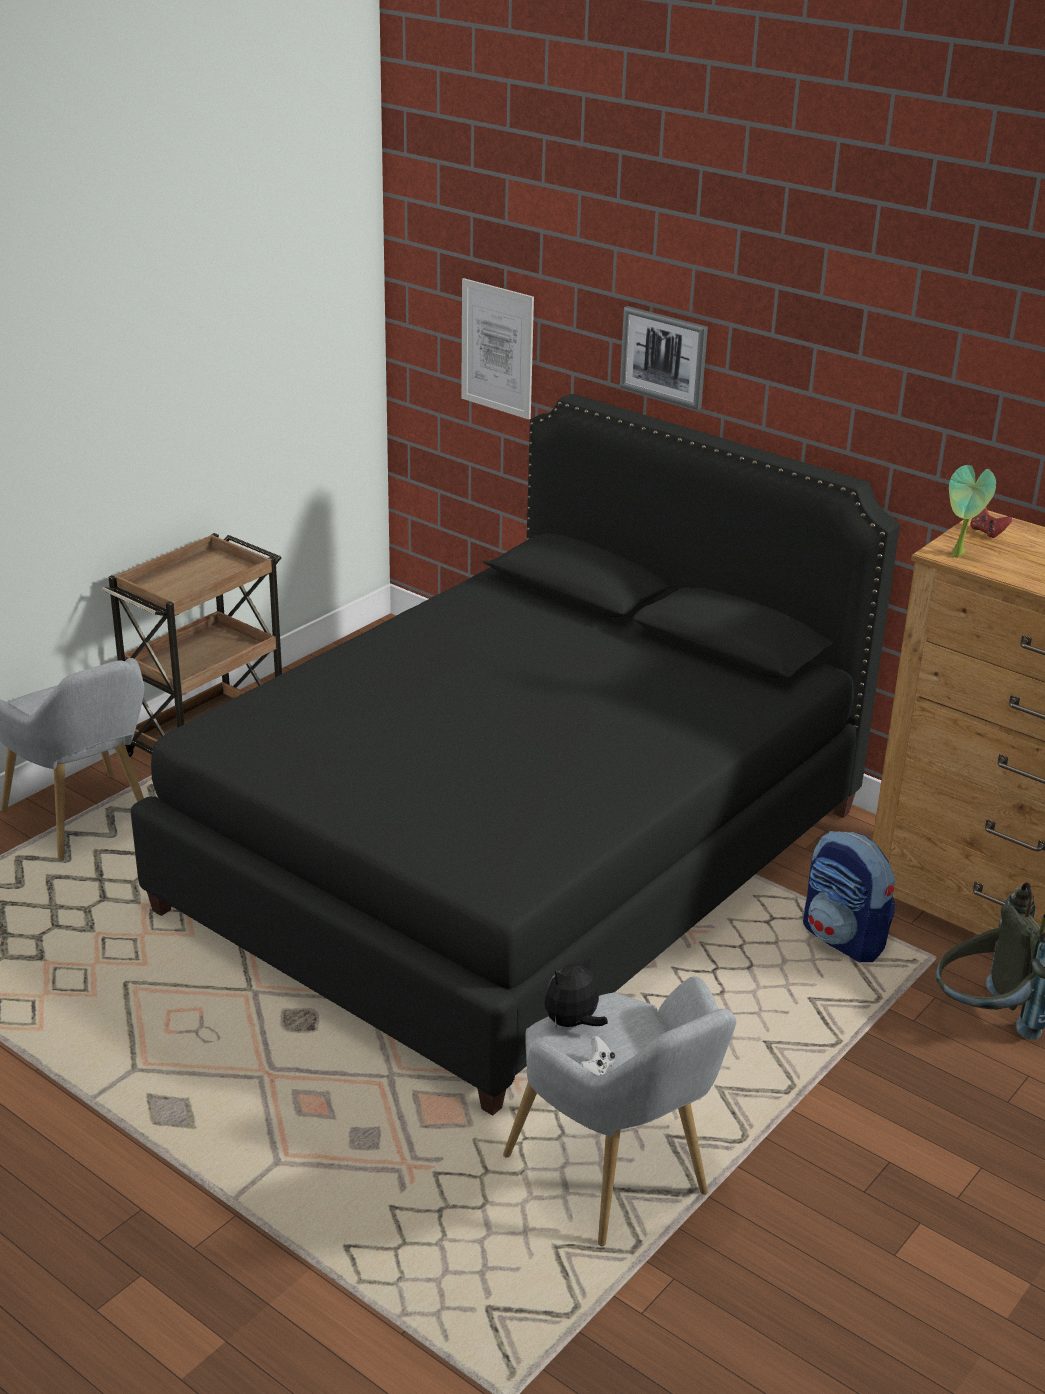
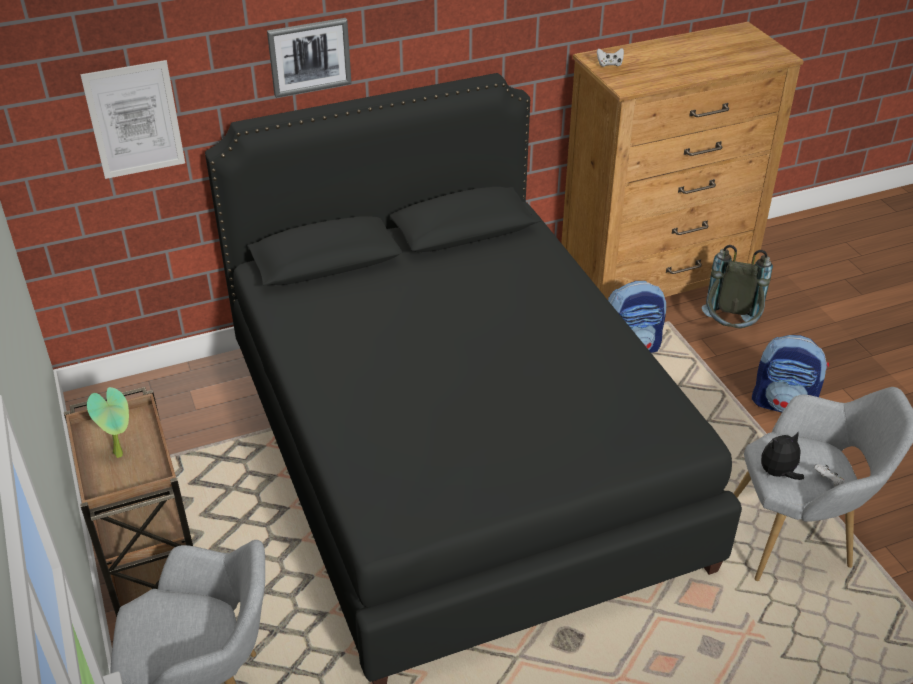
camera: 60 degrees left, 10 degrees up
(572, 1023) = (778, 473): plush toy -> plush toy turned 75 degrees clockwise
(878, 1110) = (784, 404): none -> backpack
(959, 556) = (635, 84): potted plant -> potted plant (121, 453)
(987, 532) = (609, 64): red game controller -> white game controller

